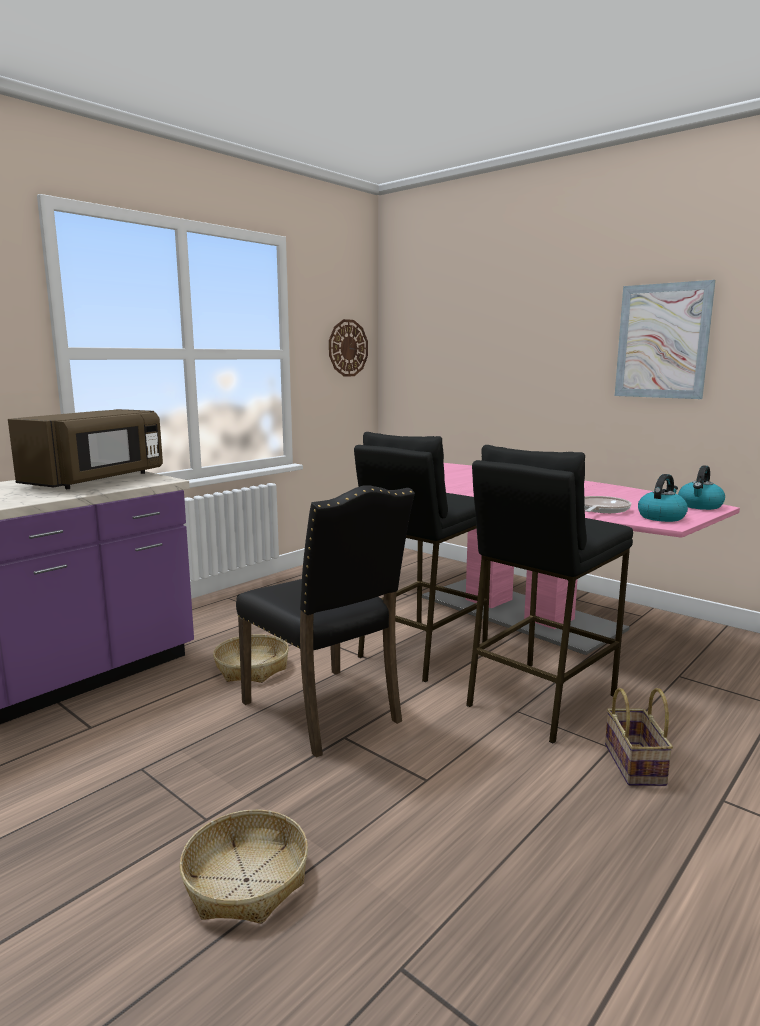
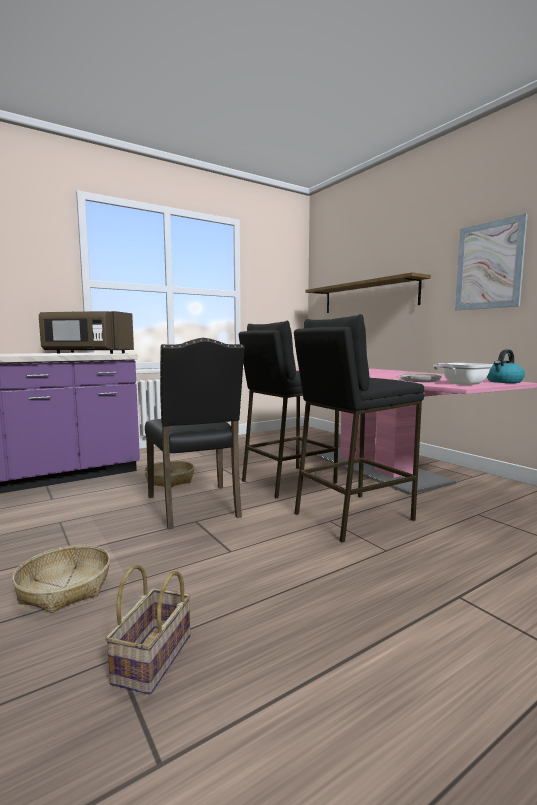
camera: 15 degrees right, 5 degrees down
(97, 480) = (87, 353): brown microwave -> brown microwave turned 60 degrees clockwise
(348, 348) = (284, 293): wall clock -> none
(482, 362) = (368, 296): none -> shelf
(636, 765) = (399, 564): basket -> basket (153, 660)
(661, 517) = (461, 384): kettle -> frying pan

